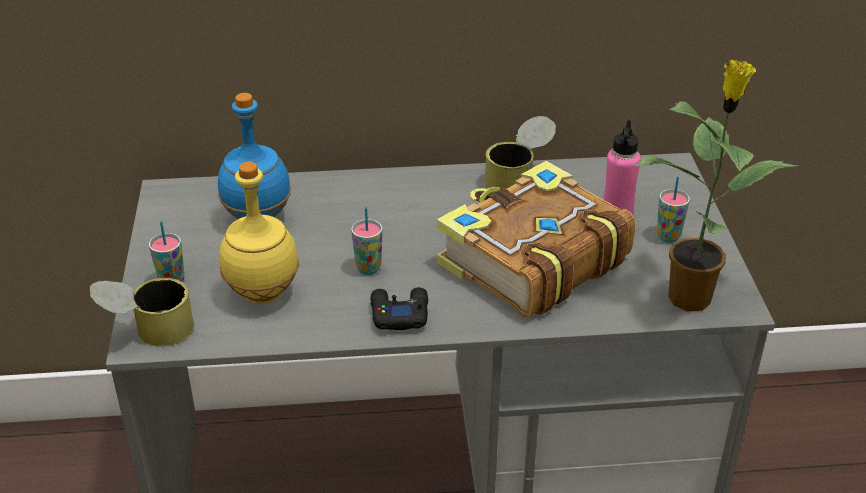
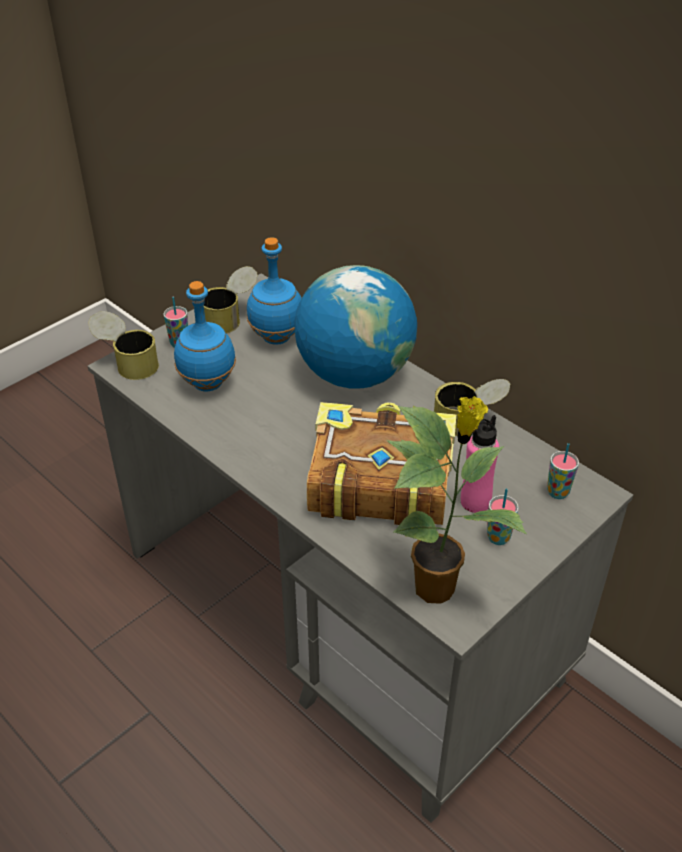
camera: 50 degrees right, 5 degrees up
(184, 231) = (231, 318): none -> can
(264, 294) = (208, 384): yellow bottle -> blue bottle
(368, 268) = (282, 411): cup -> cup (557, 492)
(376, 202) = (355, 374): none -> globe
(399, 314) = (251, 450): black game controller -> none

